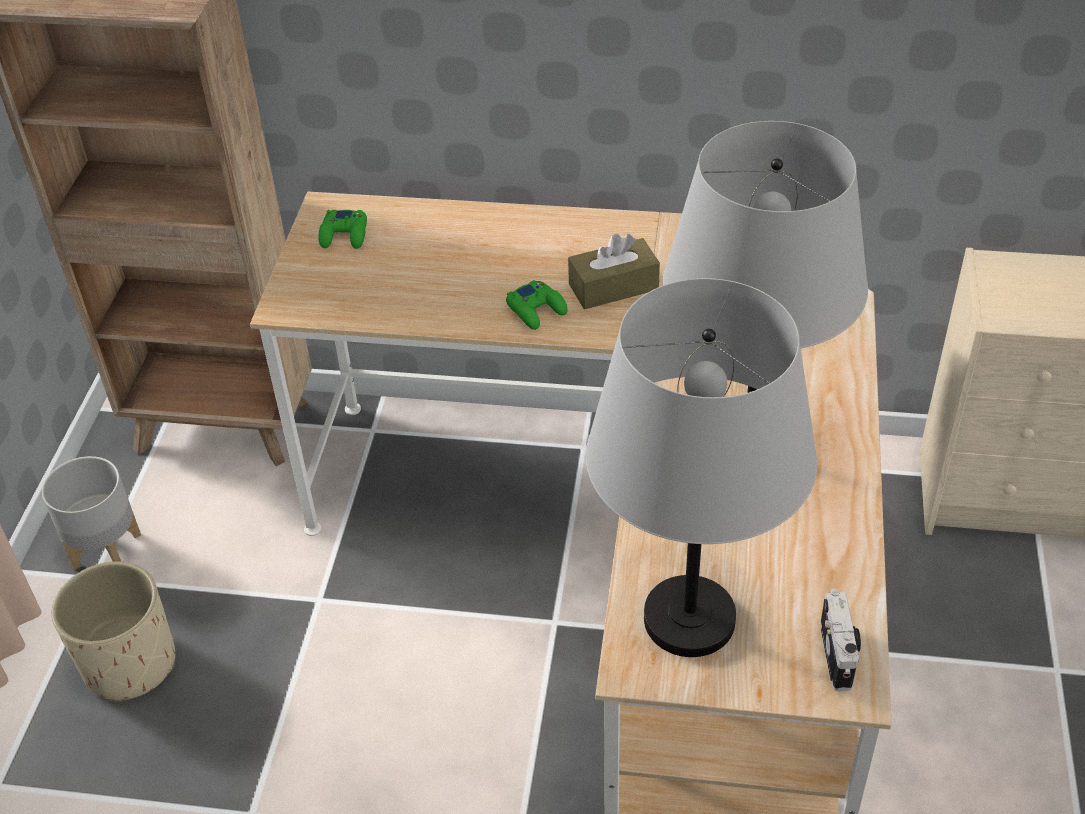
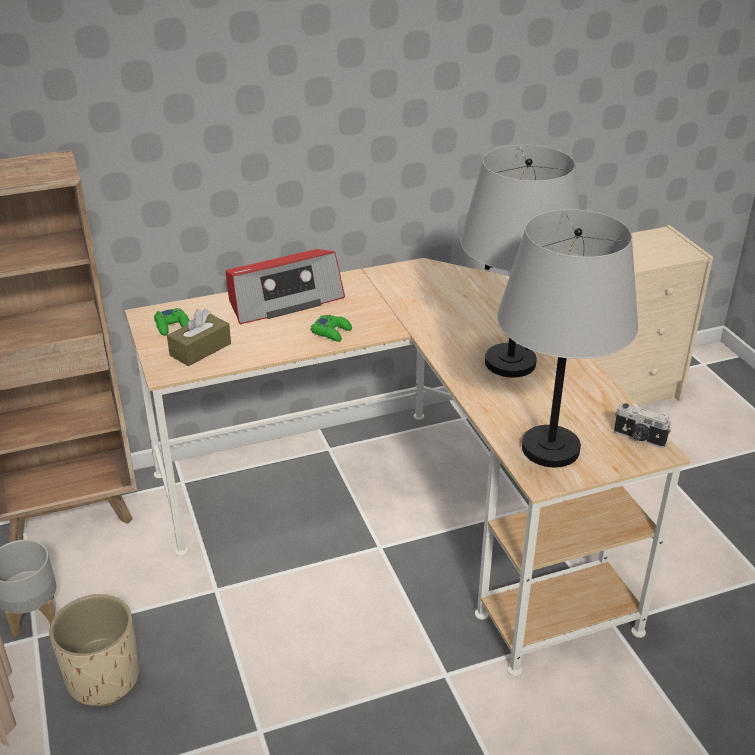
camera: 30 degrees left, 10 degrees down
(513, 235) = (283, 299): none -> radio
(613, 287) = (367, 309): brown tissue box -> brown tissue box (200, 349)
(838, 654) = (639, 438): camera -> camera turned 150 degrees clockwise

